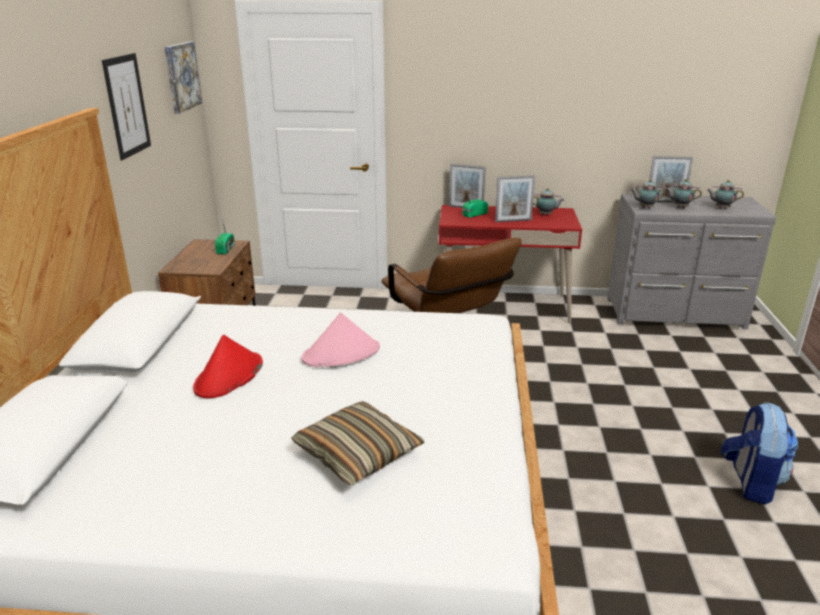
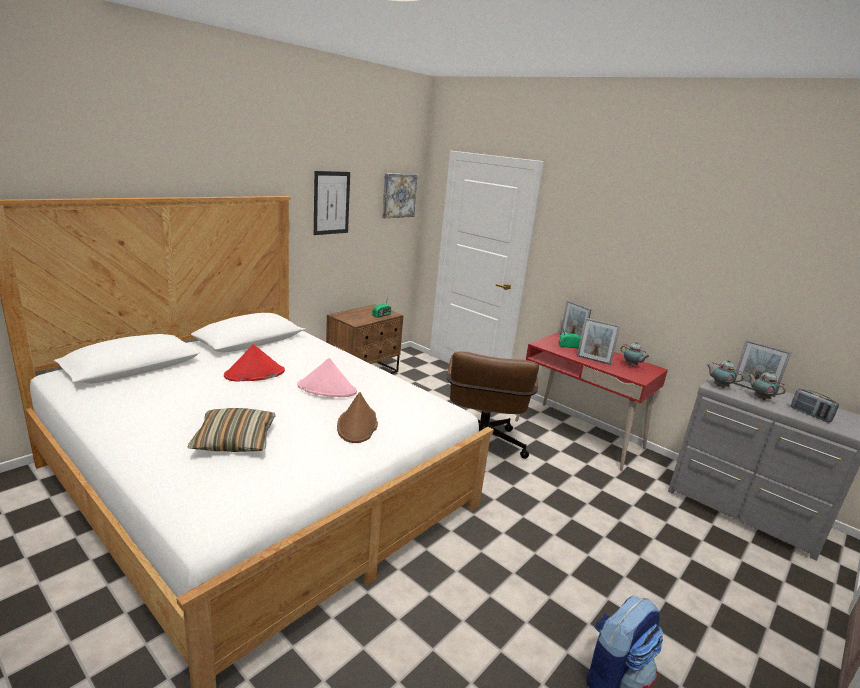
camera: 35 degrees right, 5 degrees down
(436, 375) = (357, 425): none -> brown hat
(721, 208) = (810, 414): teapot -> radio

